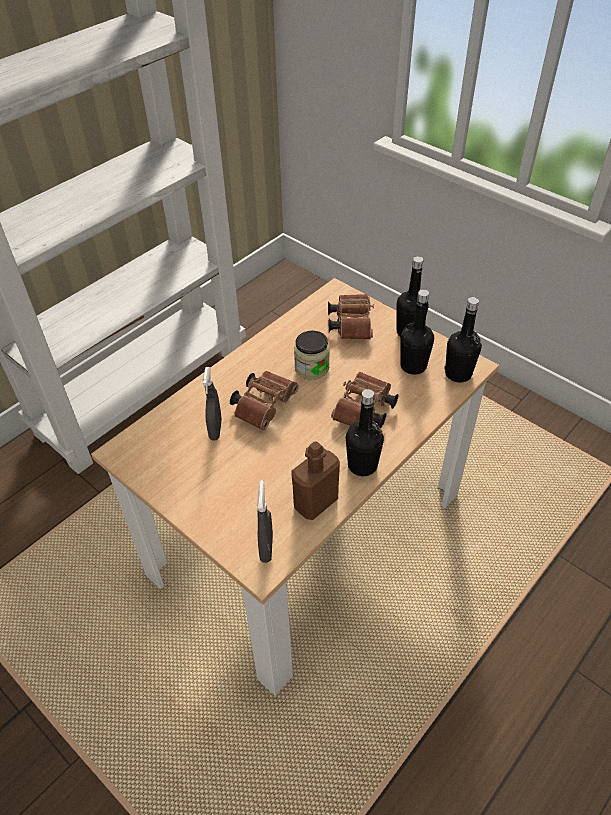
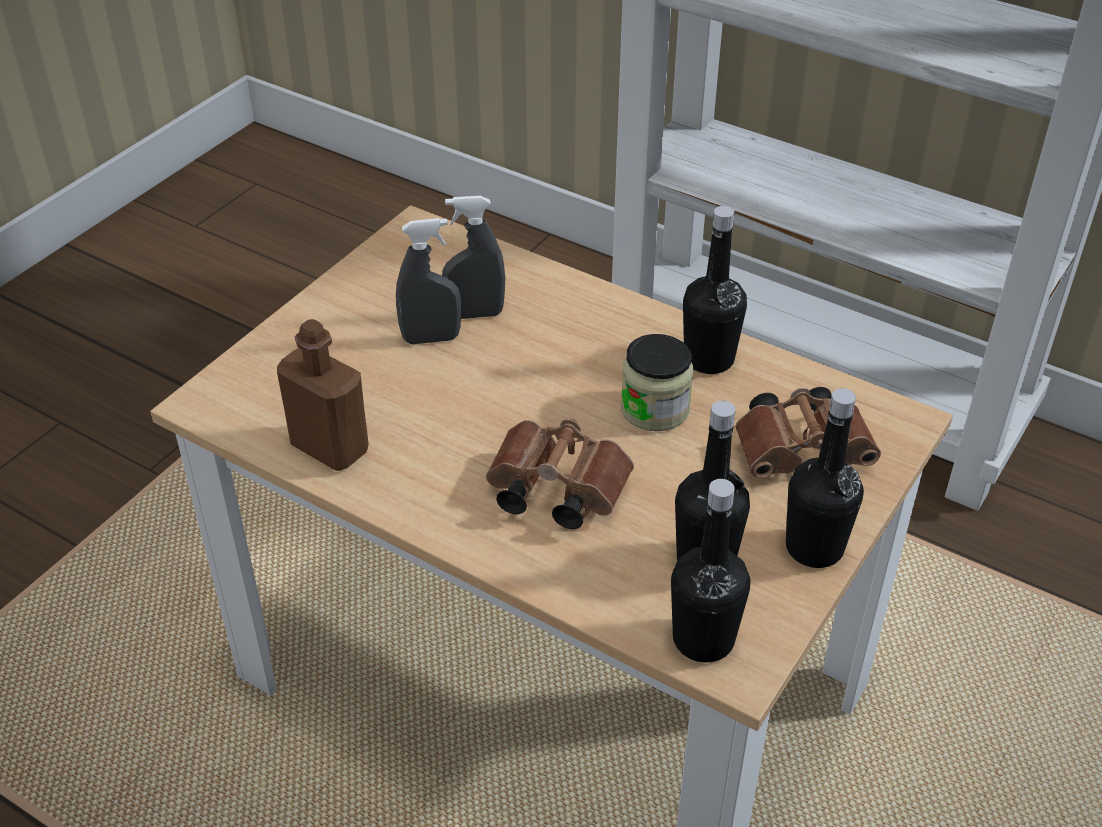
camera: 80 degrees right, 5 degrees down
(265, 405) = (542, 362): brown binoculars -> none
(266, 548) = (240, 402): grey spray bottle -> grey spray bottle (431, 338)
(362, 465) = (418, 500): black bottle -> black bottle (709, 359)

